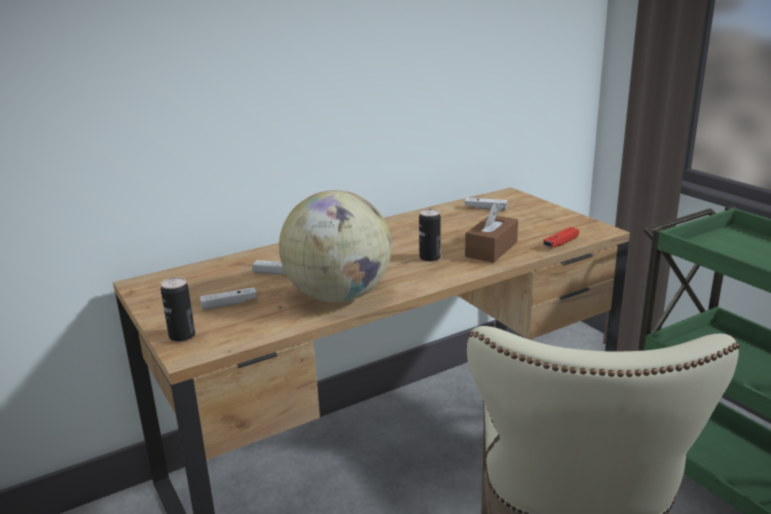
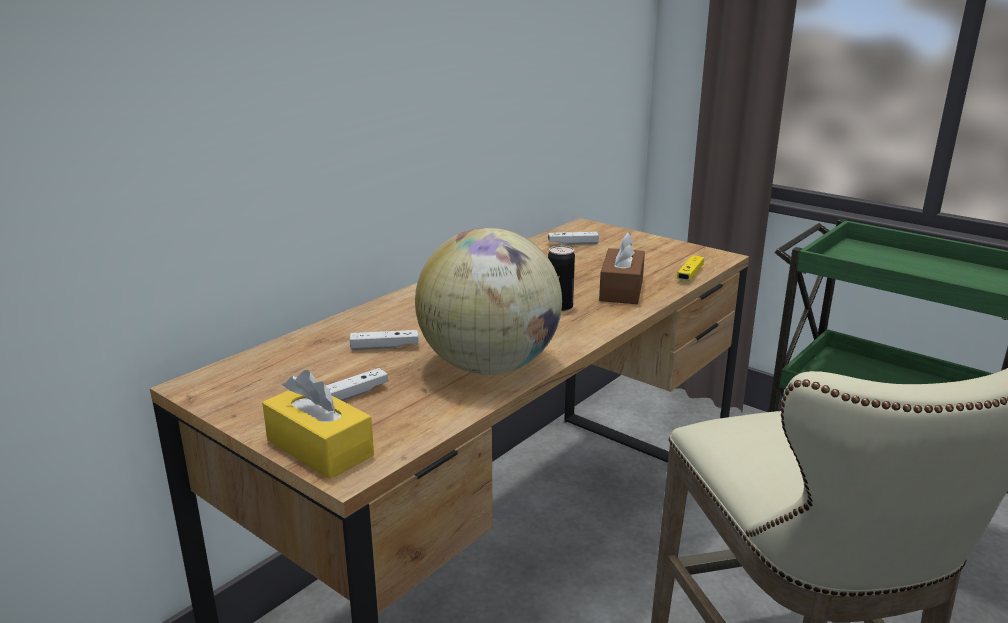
camera: 20 degrees left, 0 degrees up
(182, 336) = (320, 448): can -> yellow tissue box
(560, 243) = (690, 275): red game controller -> yellow game controller

